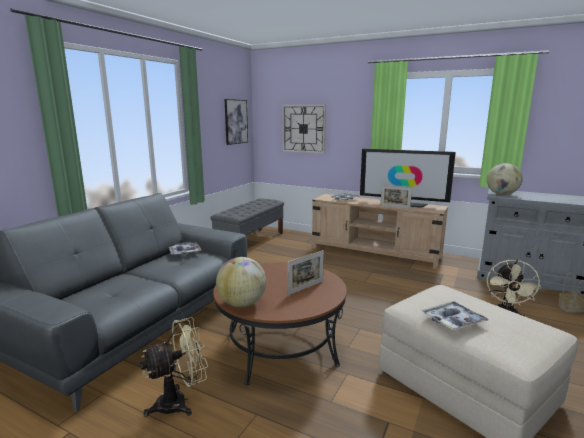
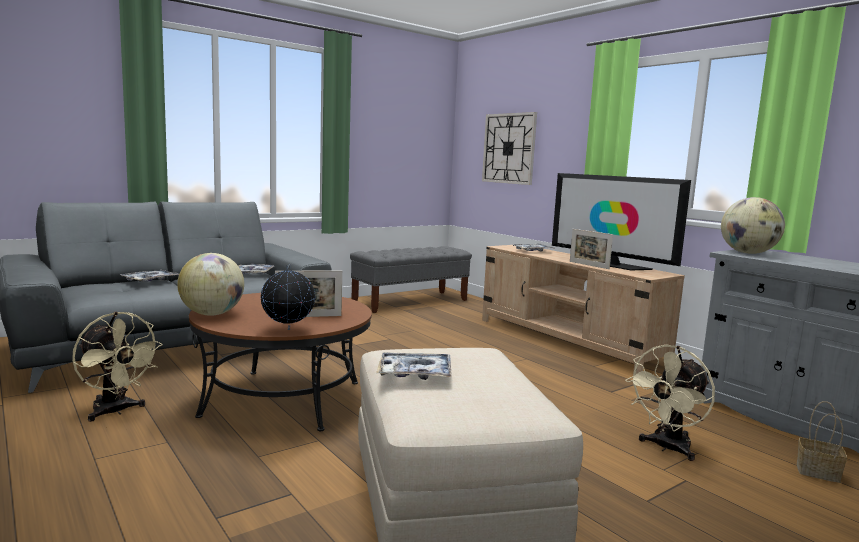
camera: 25 degrees right, 5 degrees down
(119, 279) = (149, 280): none -> tray
(179, 402) = (115, 411): beige fan -> beige fan turned 45 degrees clockwise
(236, 121) = (420, 136): picture -> none
(317, 304) = (287, 330): none -> globe

